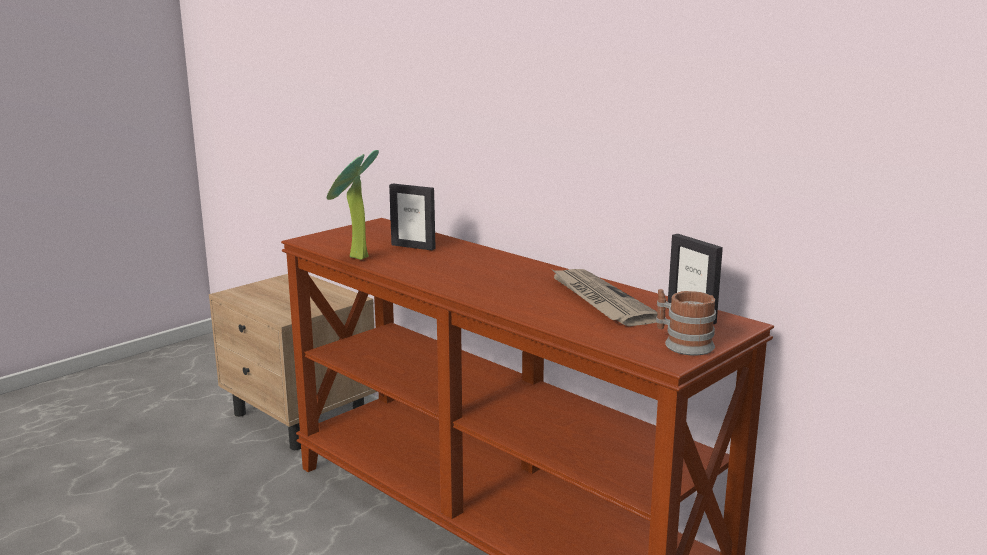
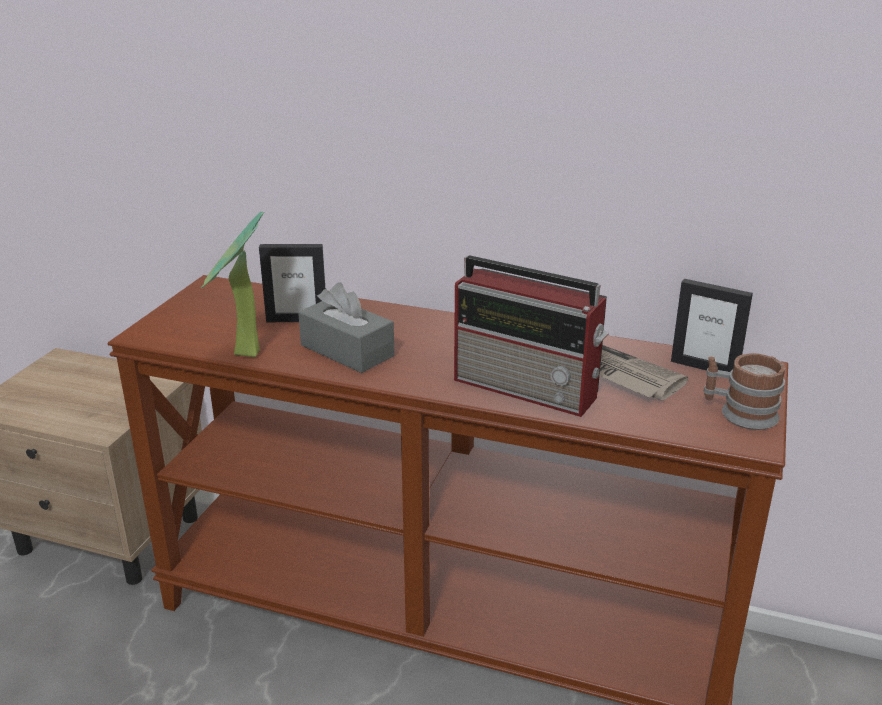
camera: 25 degrees left, 10 degrees up
(427, 266) = (347, 350): none -> grey tissue box
(531, 304) = (529, 388): none -> radio

